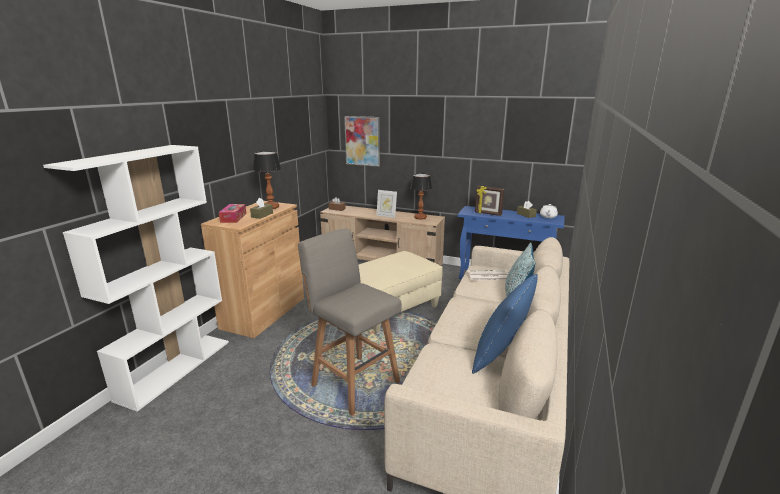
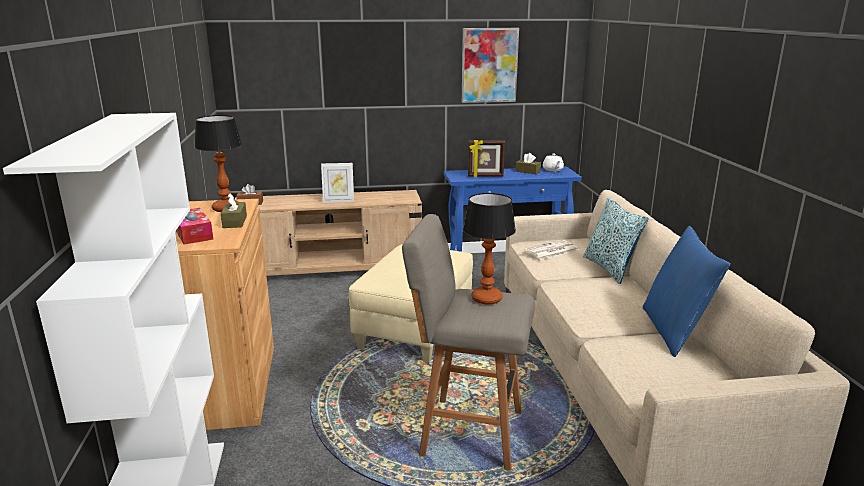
camera: 30 degrees left, 0 degrees up
(362, 141) = (278, 92): picture -> picture (489, 65)
(420, 217) = (388, 196): table lamp -> table lamp (487, 298)

